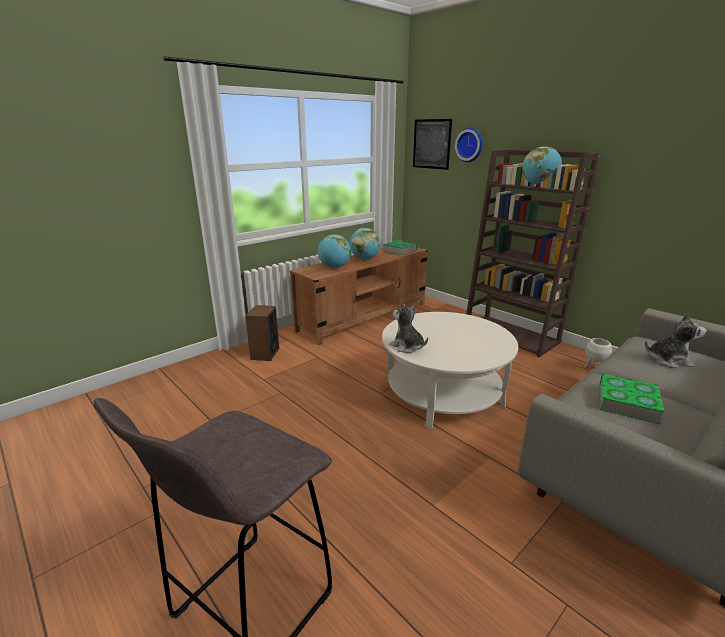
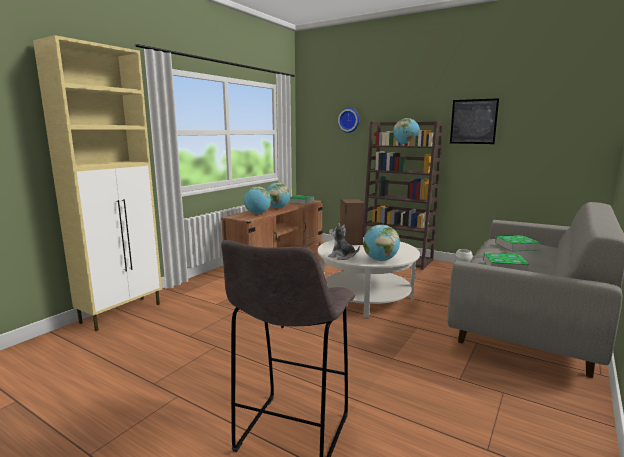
camera: 15 degrees left, 10 degrees down
(163, 378) = (122, 313): none -> beige cabinet
(265, 354) = (207, 288): speaker -> speaker (350, 242)
(431, 144) = (318, 121): picture -> picture (473, 121)
(454, 359) = (380, 260): none -> globe
(668, 360) = (516, 246): plush toy -> book

